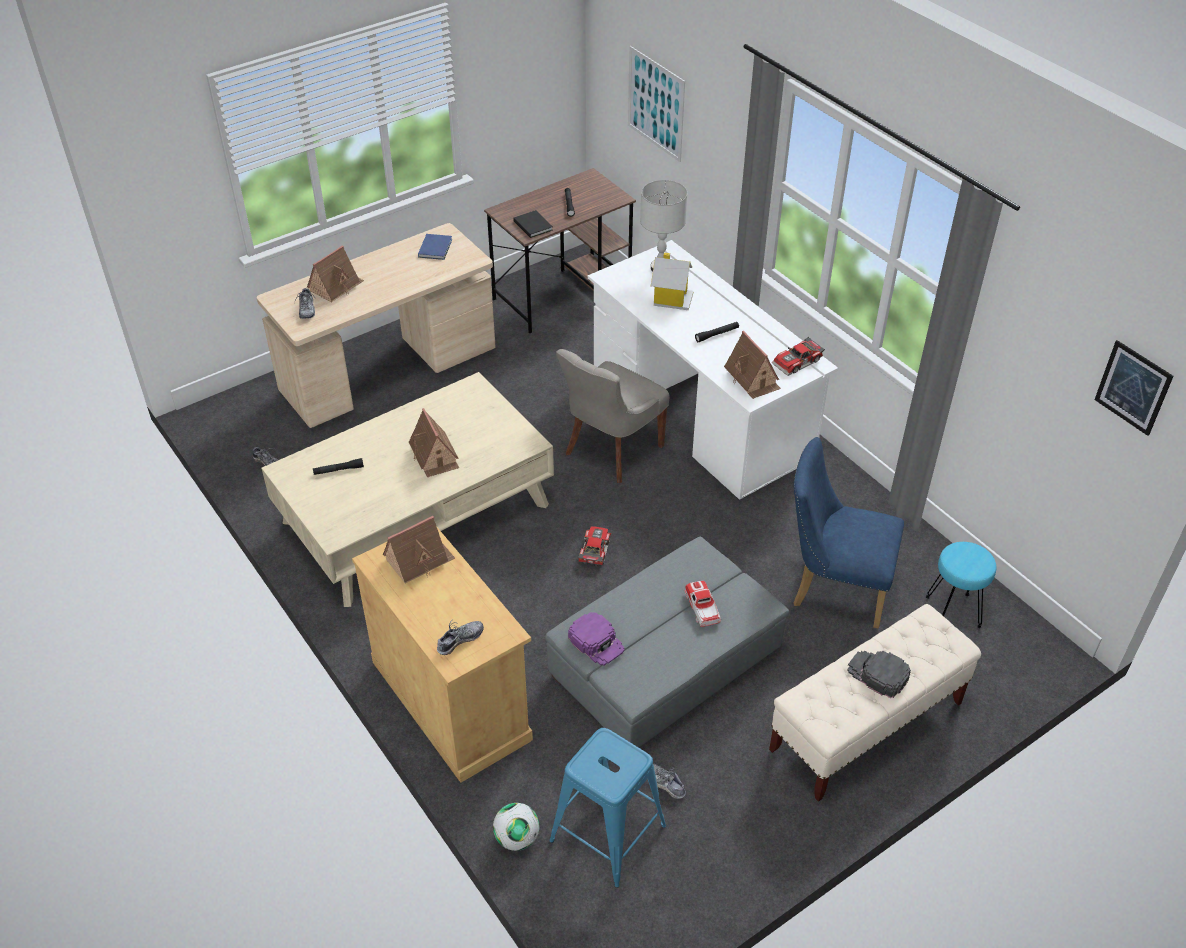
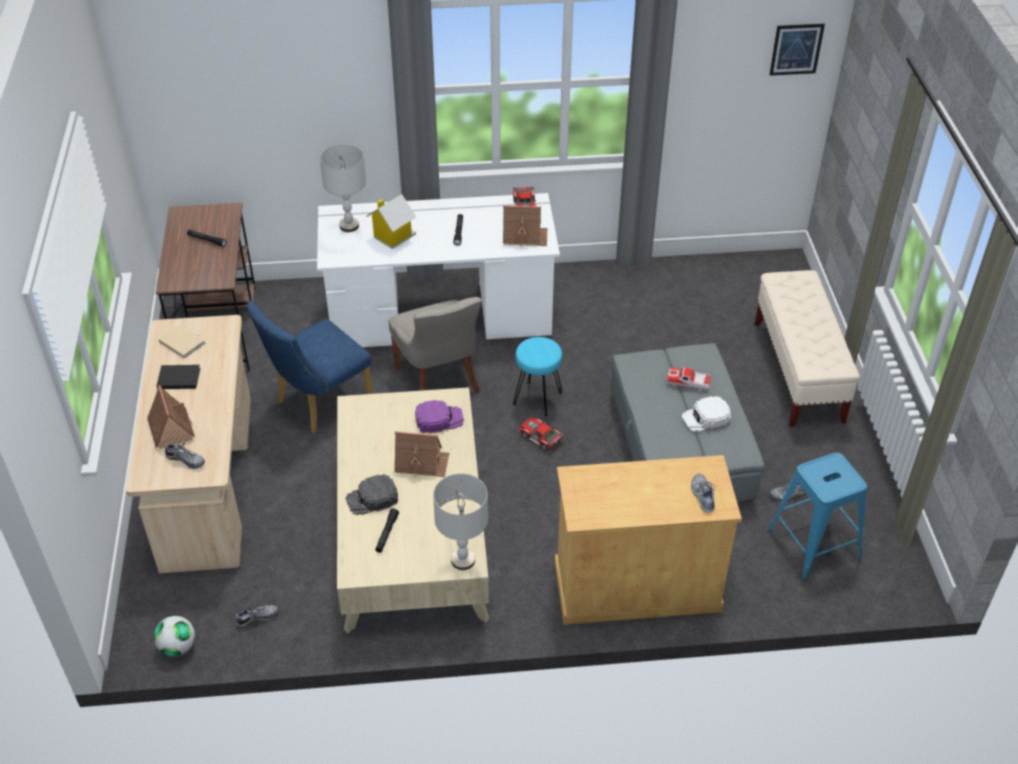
camera: 60 degrees left, 0 degrees up
(336, 530) = (463, 560): none -> grey table lamp
(419, 560) = (598, 489): toy house -> none
(436, 248) = (182, 342): blue book -> beige book
(517, 838) = (791, 597): football -> football (178, 647)
(533, 225) = (212, 272): black book -> black book (178, 378)
(597, 642) = (684, 452): purple cap -> purple cap (439, 419)
(655, 104) = (242, 103): picture -> none
(660, 641) = (706, 418): none -> white cap
(833, 587) = (669, 329): blue chair -> blue chair (318, 403)
(877, 674) = (811, 322): black cap -> black cap (372, 499)
(952, 612) = (729, 286): turquoise stool -> turquoise stool (538, 399)

